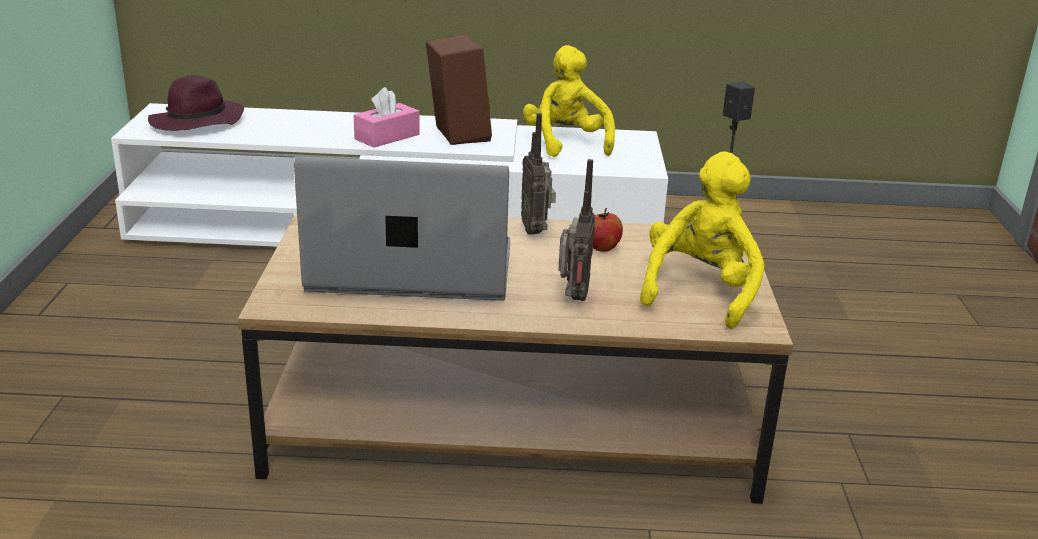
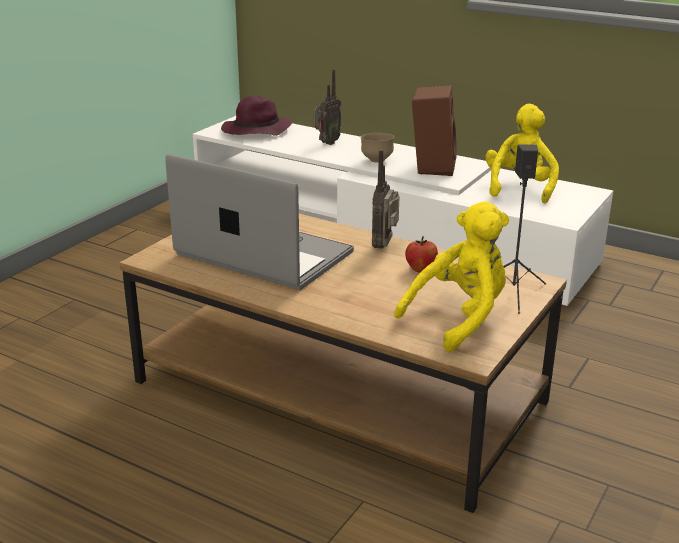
camera: 30 degrees right, 0 degrees up
(387, 137) = (376, 160): pink tissue box -> brown bowl
(572, 298) = (352, 300): radio -> radio (326, 143)

